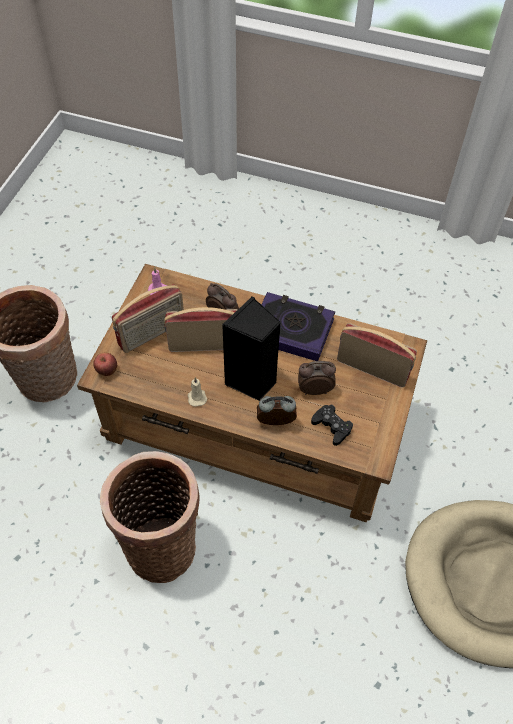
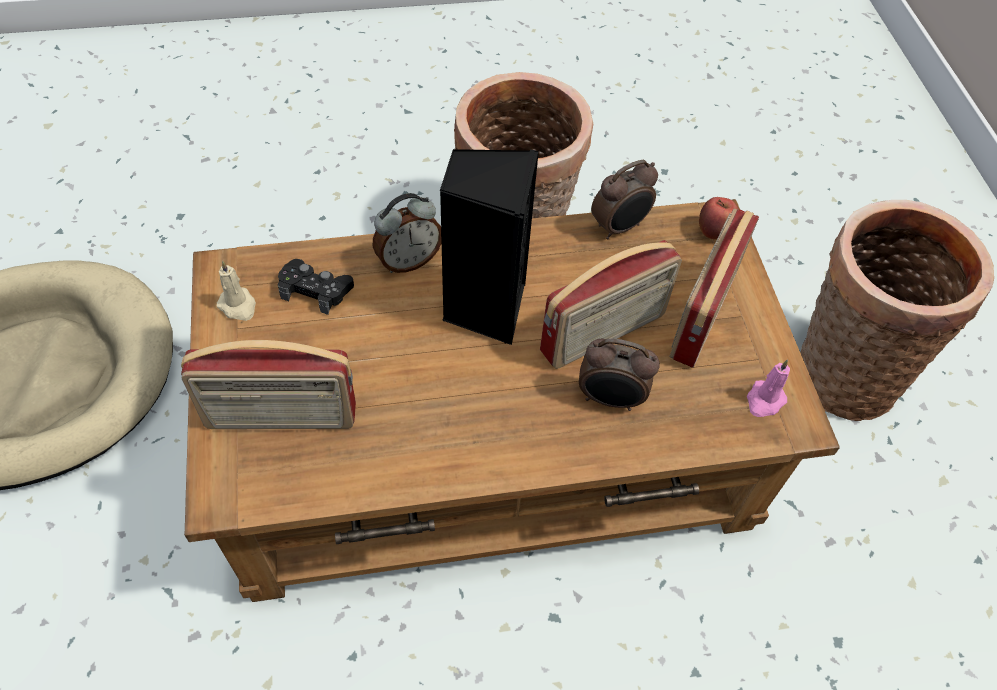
camera: 150 degrees right, 0 degrees up
(196, 397) = (553, 249): beige candle -> beige candle (238, 306)
(291, 330) = (470, 431): book -> none
(314, 389) = (372, 337): alarm clock -> alarm clock (619, 227)

